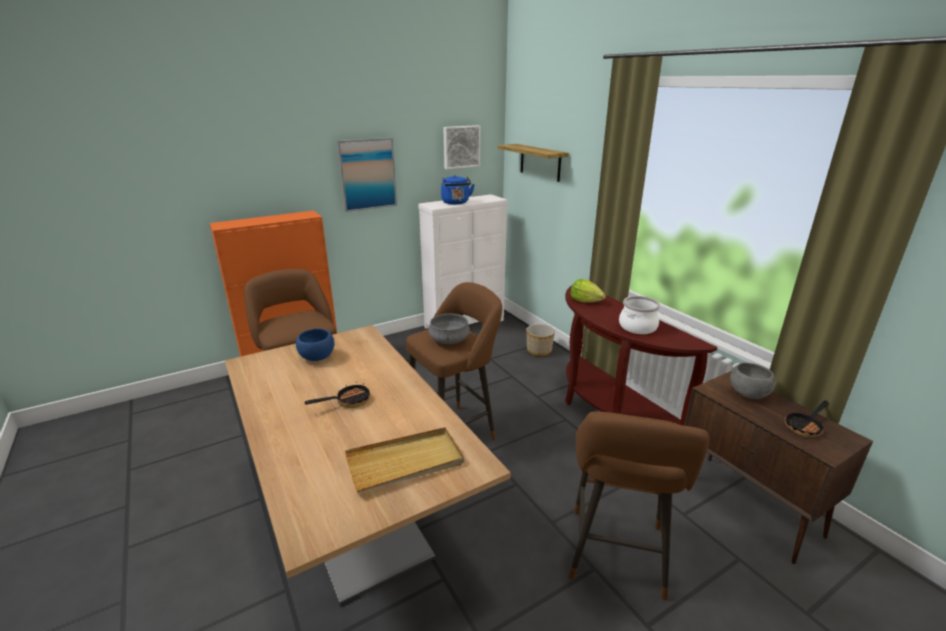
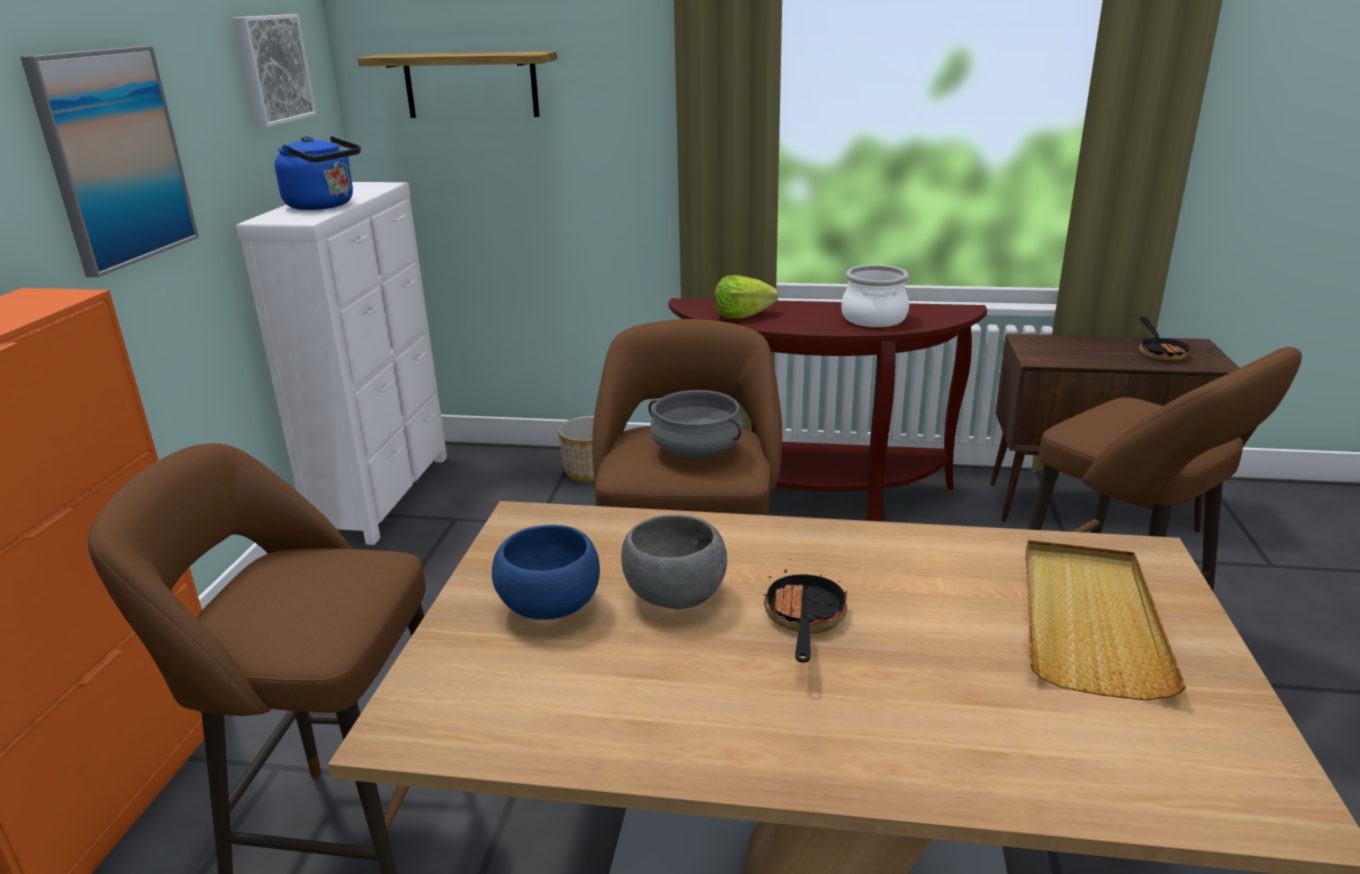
camera: 50 degrees left, 0 degrees up
(748, 394) = (1067, 347): grey bowl -> grey bowl (675, 596)

